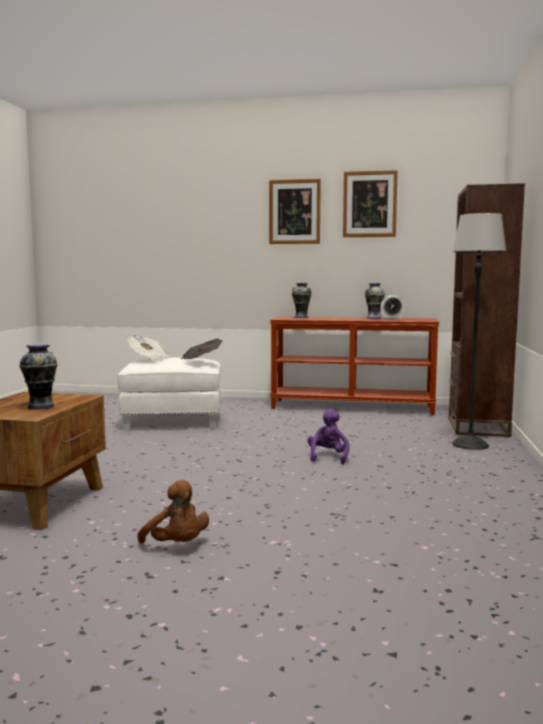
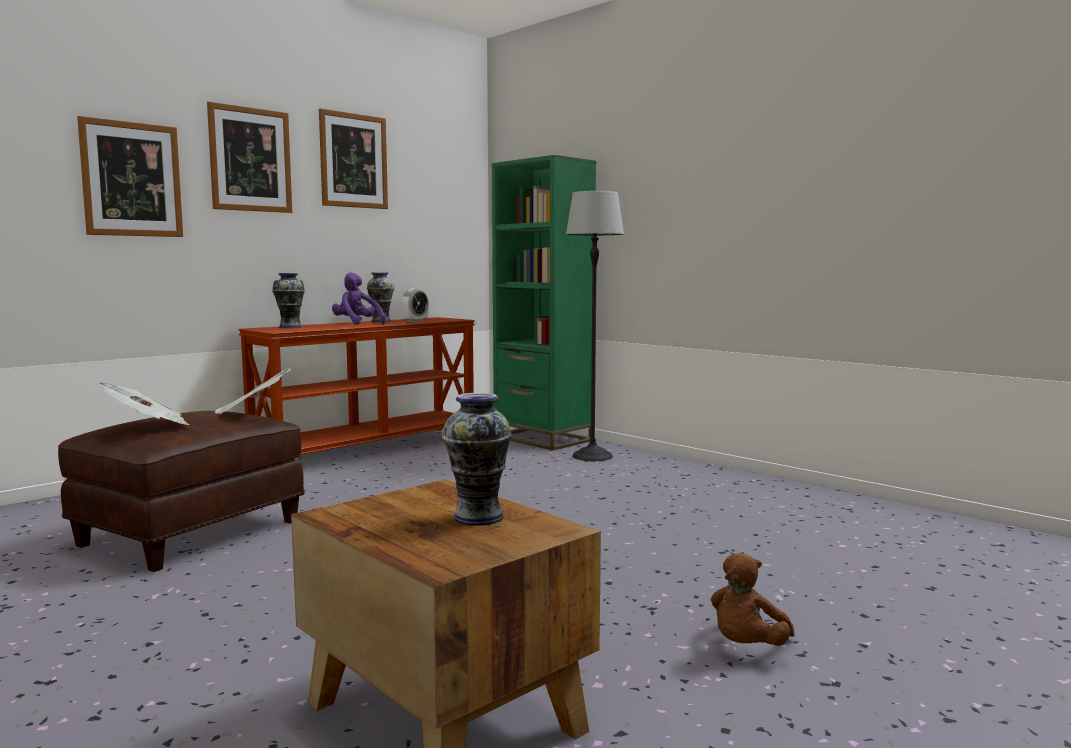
camera: 55 degrees left, 0 degrees up
(174, 420) = (191, 532): white ottoman -> brown ottoman
(177, 545) = (746, 647): brown plush toy -> brown plush toy turned 135 degrees clockwise
(226, 230) = (132, 179): none -> picture
(328, 457) = (537, 507): purple plush toy -> purple plush toy (357, 324)
(477, 426) = (542, 439): brown bookcase -> green bookcase

